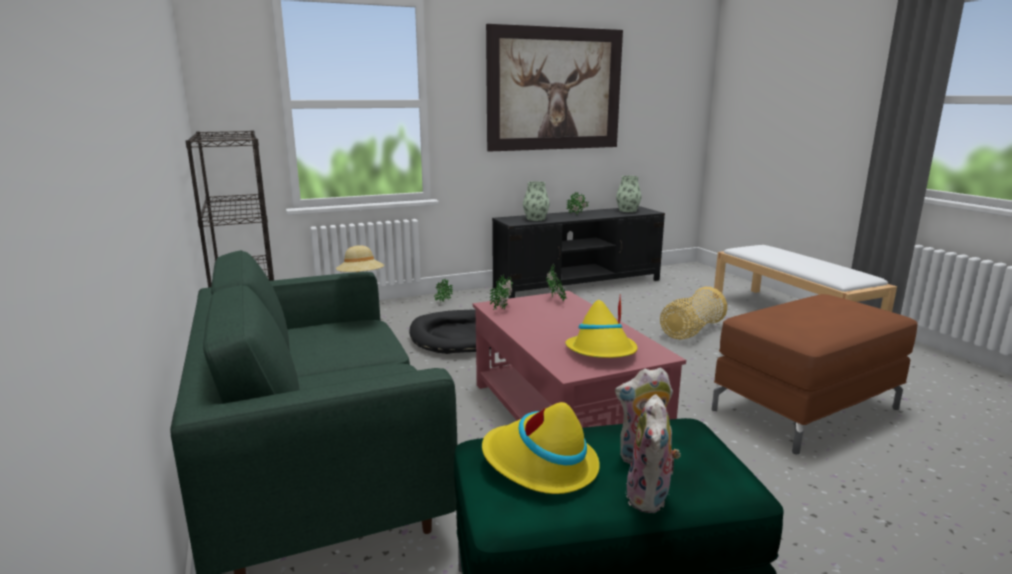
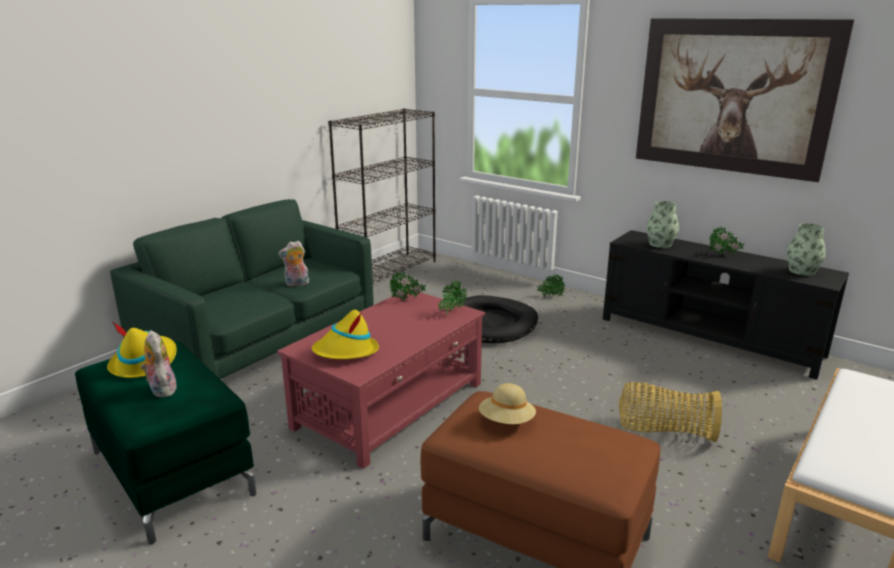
camera: 60 degrees right, 5 degrees up
(361, 278) = (345, 240): beige hat -> beige hat (506, 421)
(651, 498) = (118, 399): plush toy -> plush toy (296, 284)

